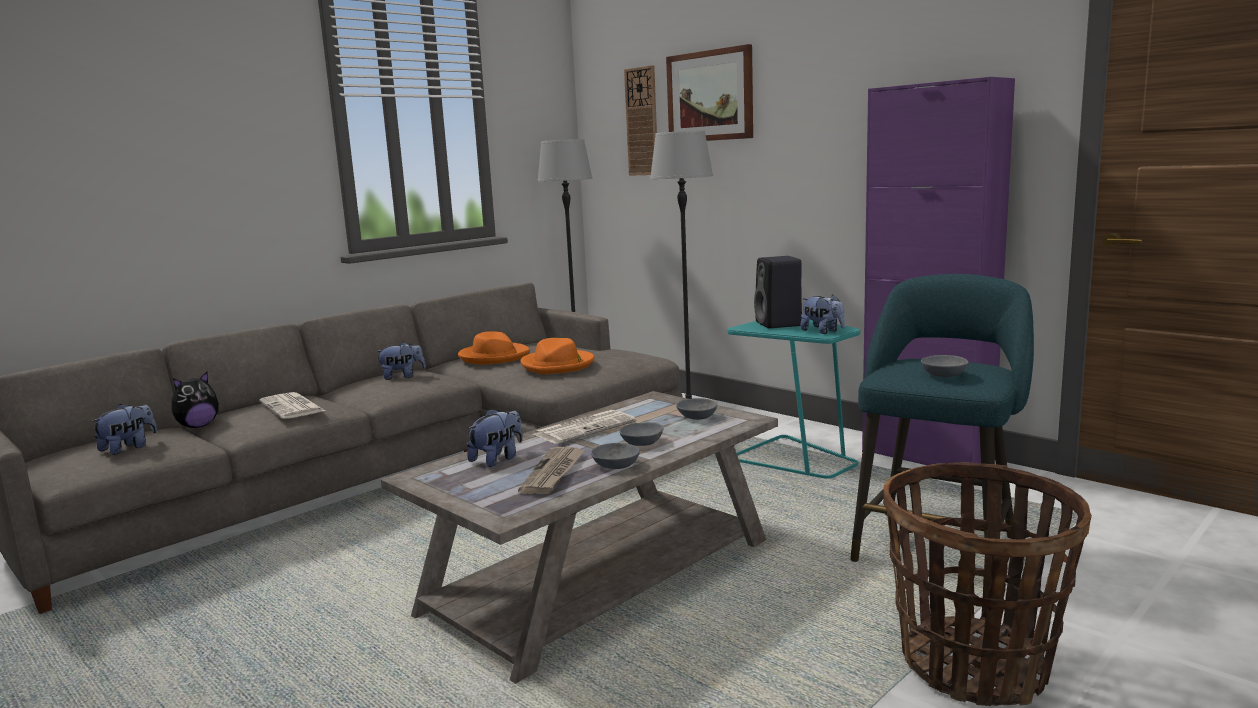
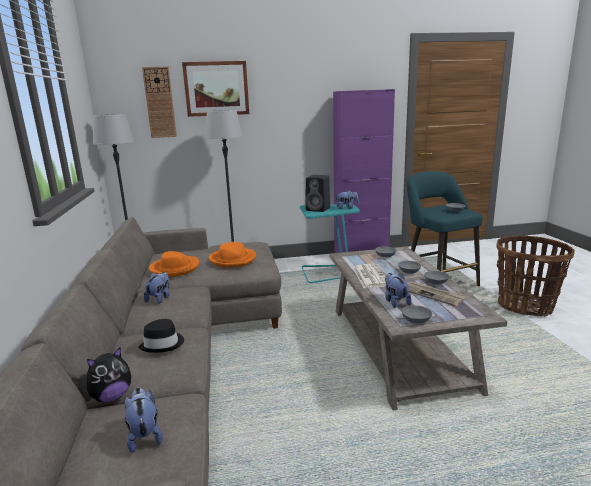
camera: 55 degrees left, 5 degrees up
(198, 426) = (112, 396): plush toy -> plush toy turned 60 degrees clockwise
(293, 407) = (163, 344): newspaper -> black hat
(441, 481) = (416, 320): none -> grey bowl

